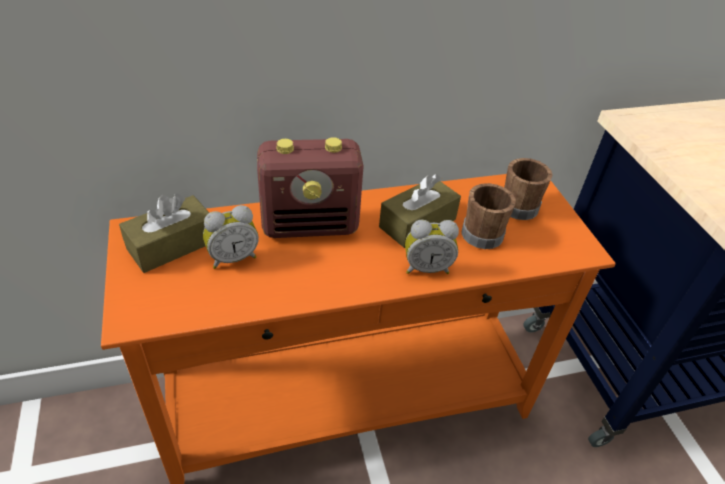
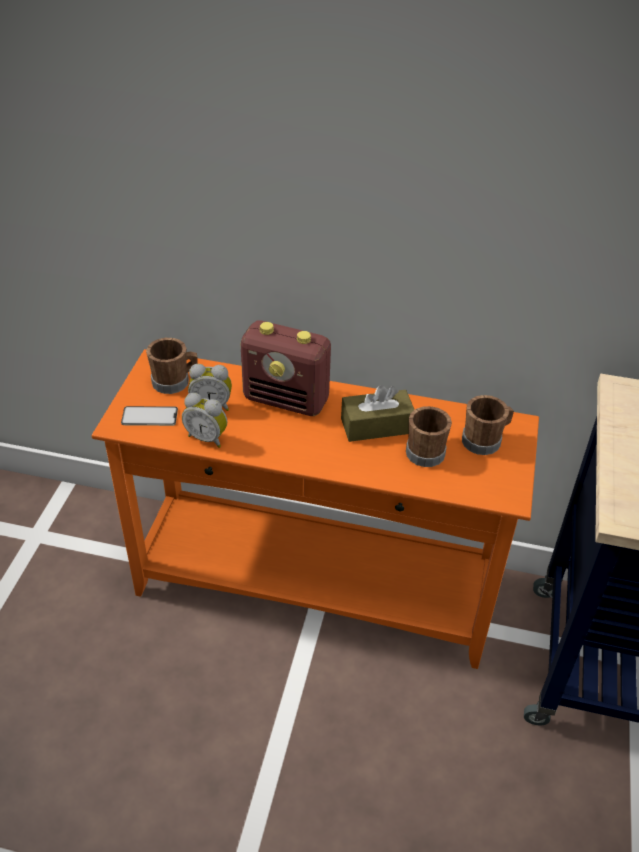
camera: 30 degrees right, 0 degrees up
(165, 295) = (149, 416): none -> phone
(172, 245) = (175, 382): brown tissue box -> brown mug
(426, 268) = (355, 462): alarm clock -> alarm clock (207, 437)

